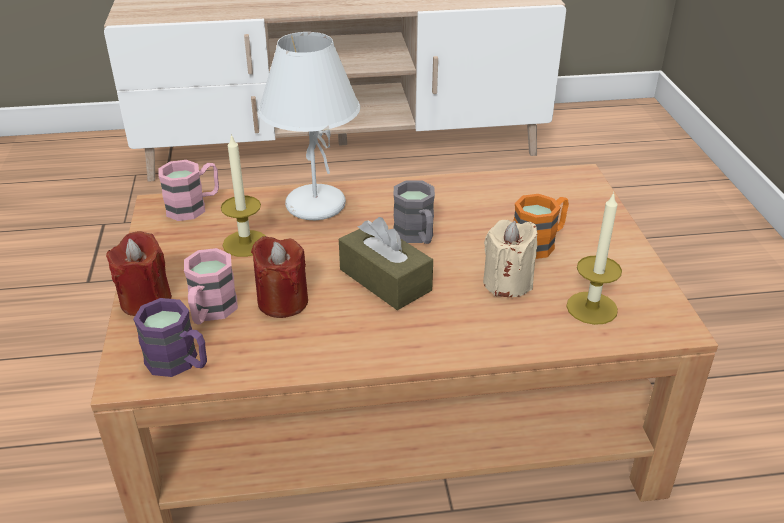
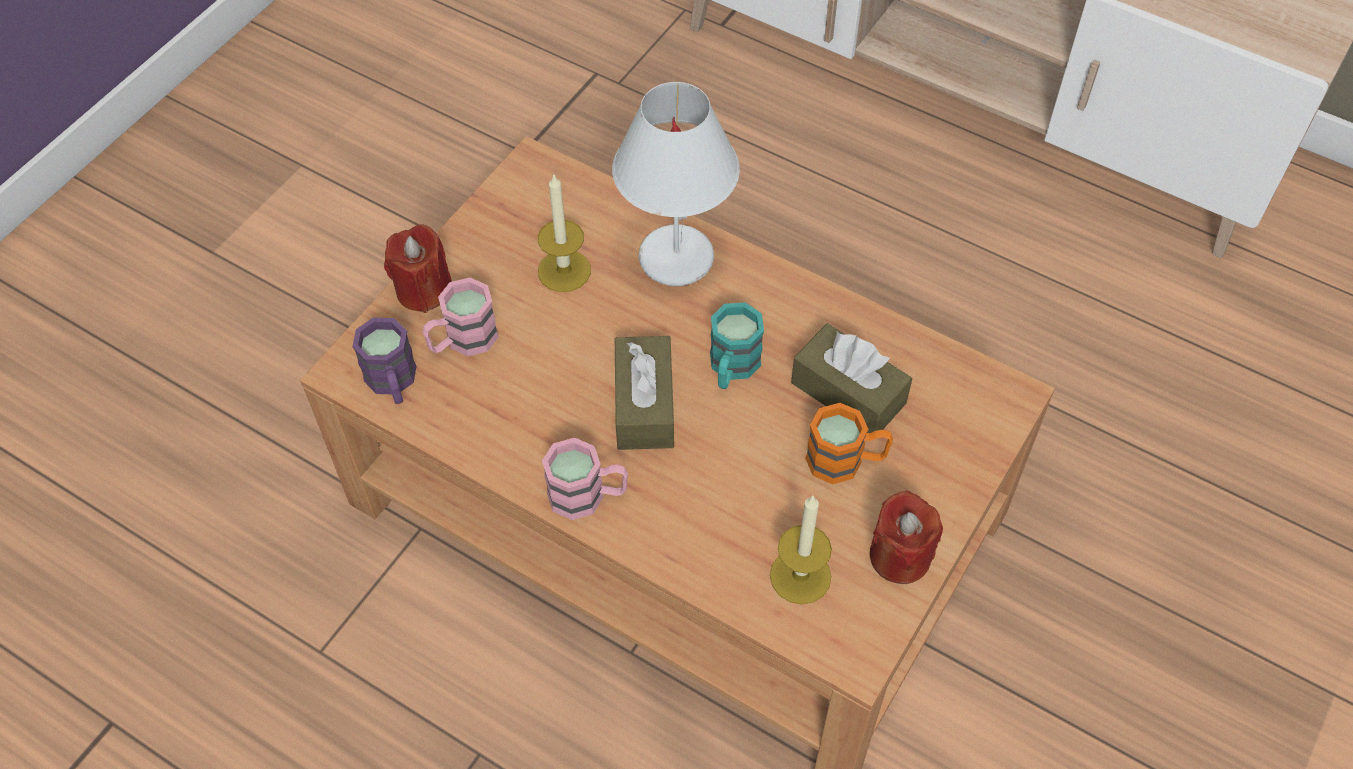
camera: 40 degrees right, 20 degrees up
(194, 206) = (562, 187): pink mug -> pink mug (588, 495)
(283, 302) = (531, 369): red candle -> red candle (900, 556)
(417, 236) = (732, 368): grey mug -> turquoise mug
(498, 214) = (848, 393): none -> brown tissue box
(507, 283) = (754, 488): beige candle -> none

